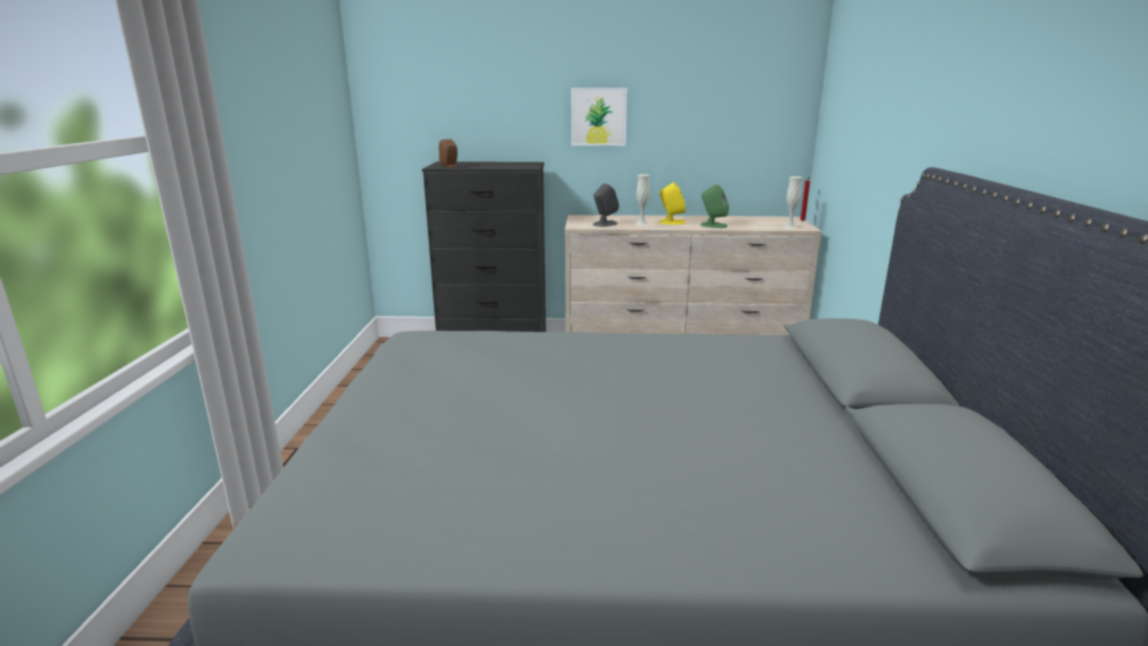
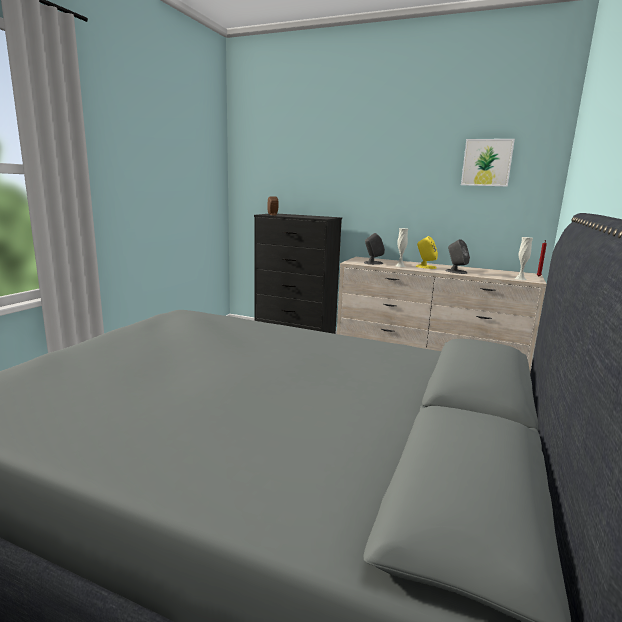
camera: 20 degrees right, 5 degrees down
(598, 116) = (383, 186): picture -> picture (486, 162)
(713, 225) = (456, 271): green speaker -> grey speaker

